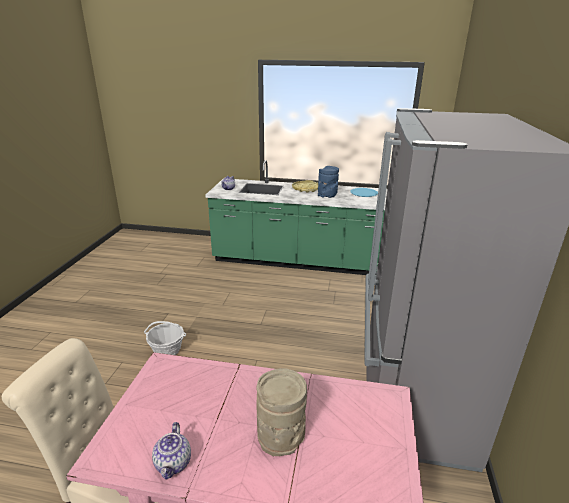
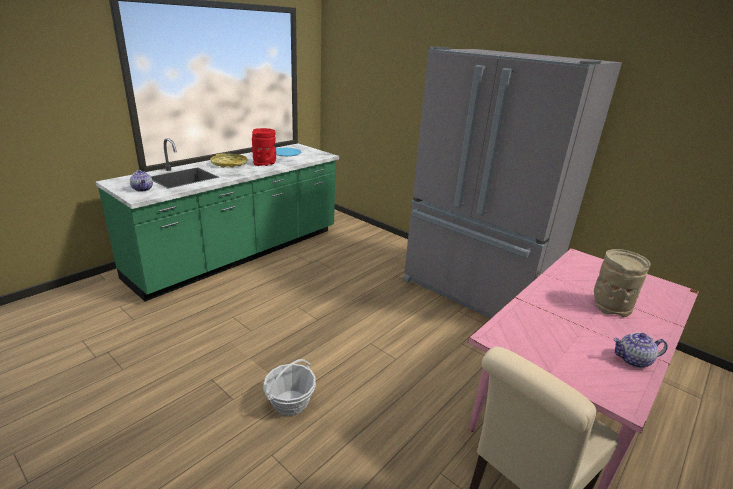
camera: 60 degrees left, 0 degrees up
(174, 463) = (633, 360): teapot -> teapot turned 150 degrees clockwise
(327, 195) = (265, 163): blue vase -> red vase

